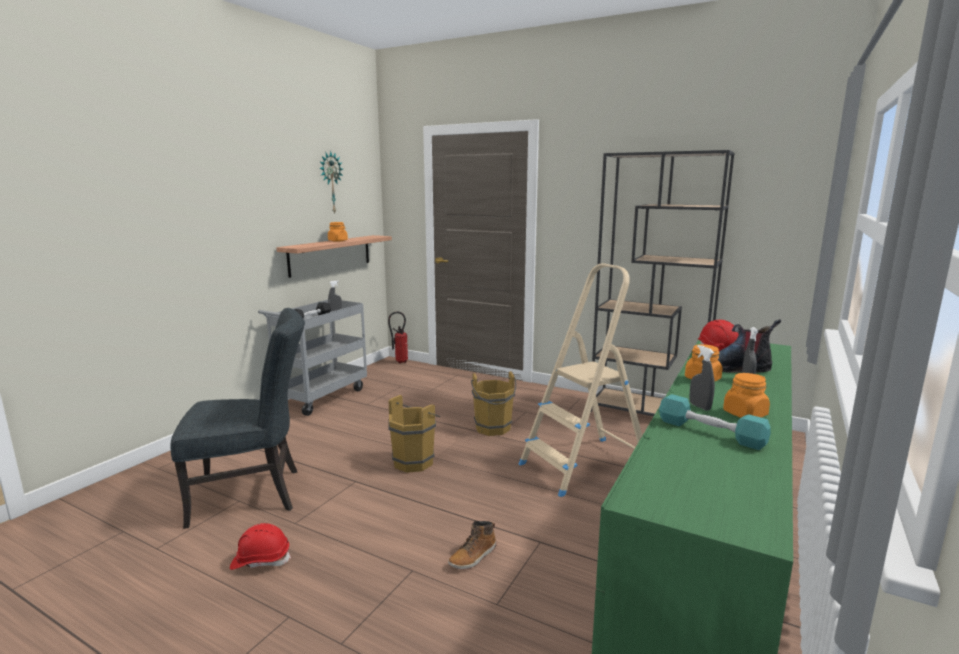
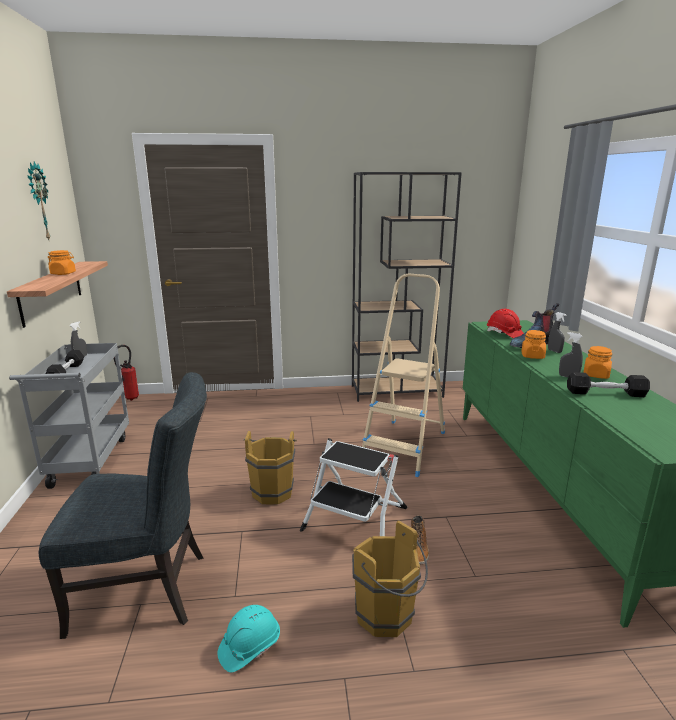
camera: 35 degrees left, 5 degrees up
(254, 494) = (149, 589): grey chair -> grey chair turned 45 degrees clockwise
(261, 560) = (249, 647): red hard hat -> turquoise hard hat
(451, 510) = (356, 520): none -> step ladder
(493, 429) = (303, 439): brown bucket -> brown bucket (387, 617)
(710, 432) = (606, 393): turquoise dumbbell -> black dumbbell

